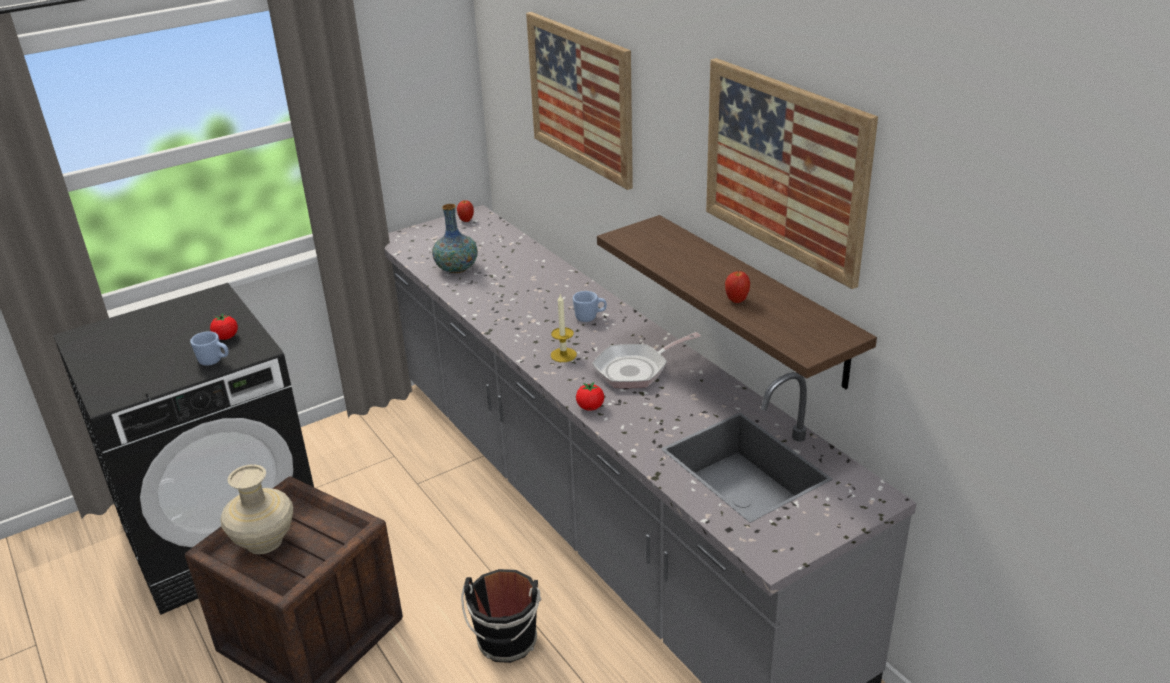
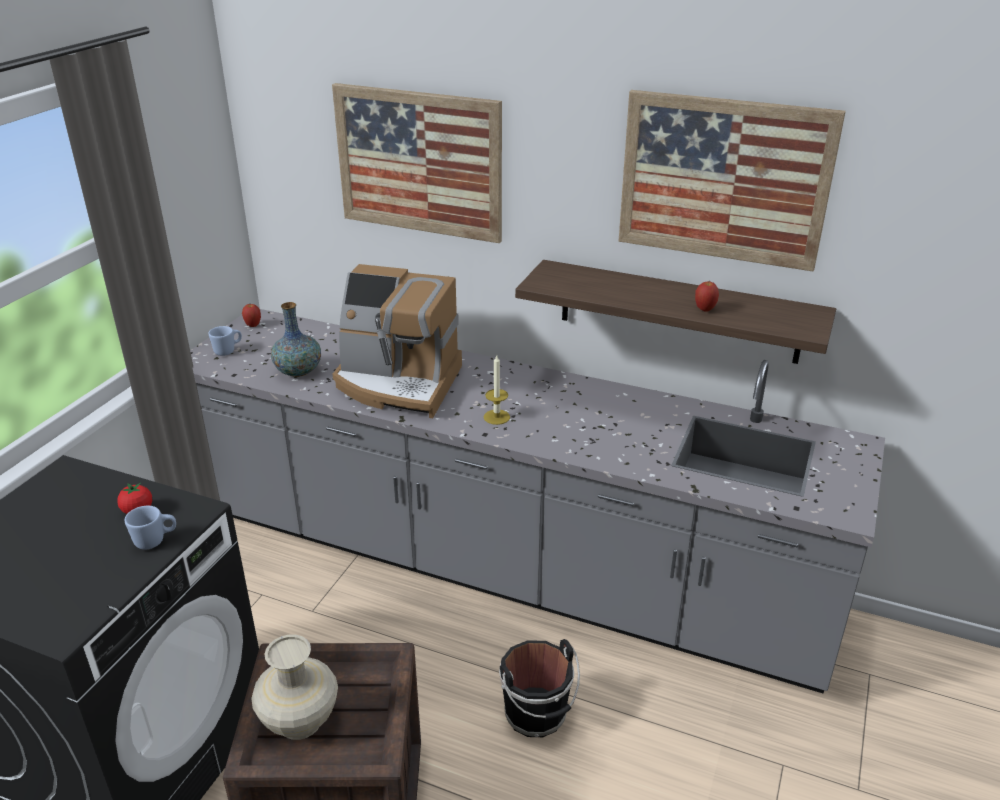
camera: 35 degrees left, 0 degrees up
(519, 301) = (398, 383): none -> coffee machine
(590, 317) = (480, 378): blue mug -> blue mug (228, 351)
(590, 407) = (574, 453): tomato -> none
(636, 369) = (573, 409): frying pan -> none

